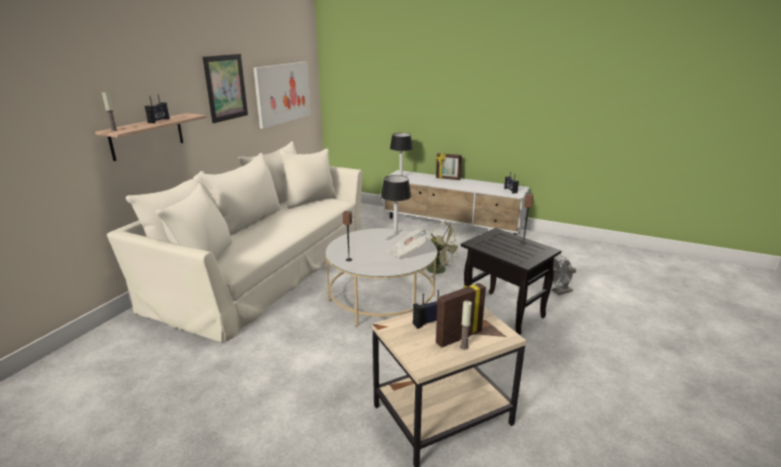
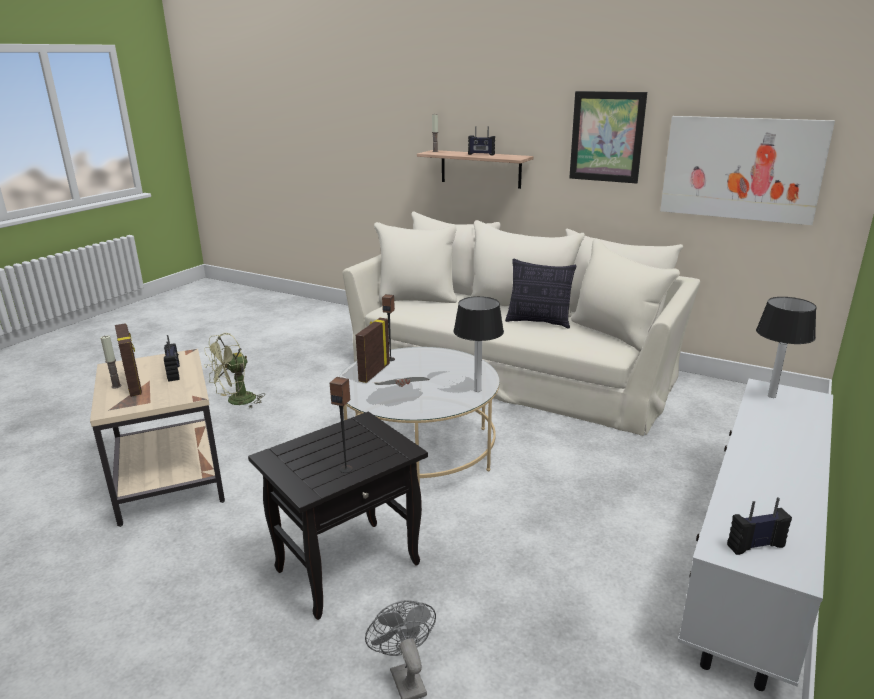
camera: 95 degrees right, 0 degrees up
(287, 216) = (538, 322): none -> pillow
(440, 270) = (508, 513): green fan -> green fan (236, 402)
(448, 179) = (804, 453): picture frame -> picture frame (373, 372)

